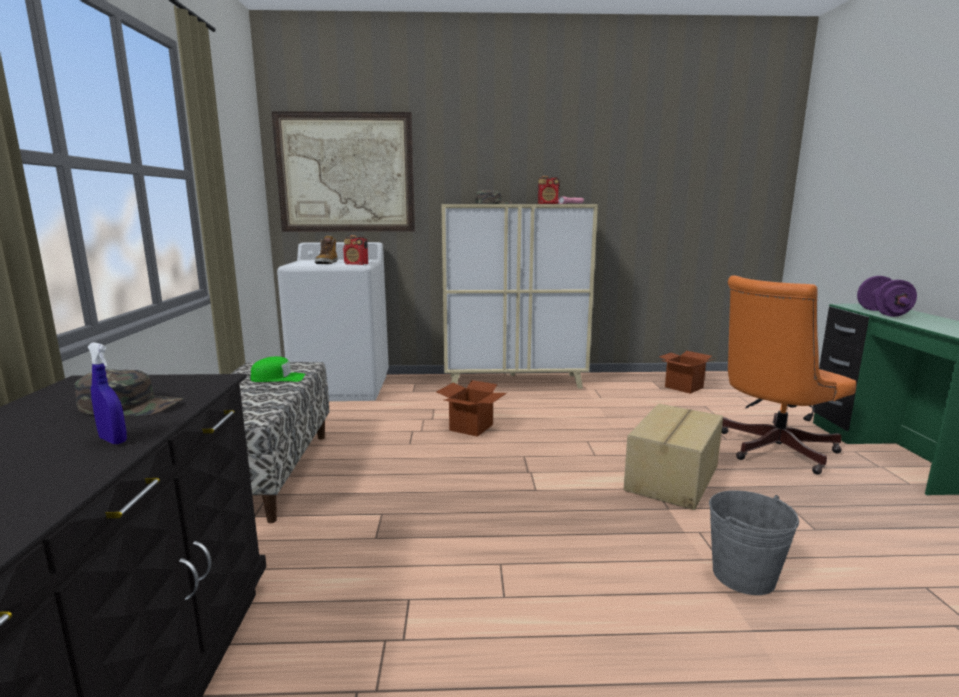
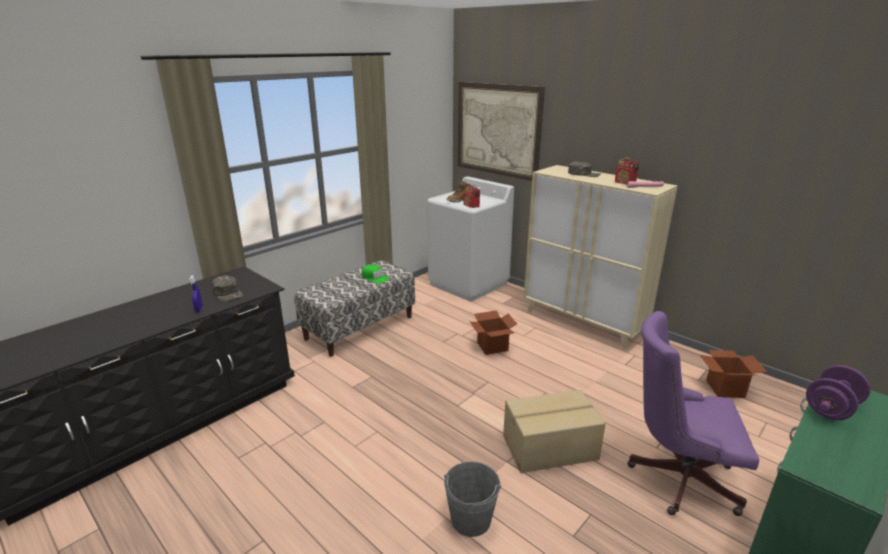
camera: 45 degrees right, 10 degrees up
(770, 450) = (676, 476): orange office chair -> purple office chair

